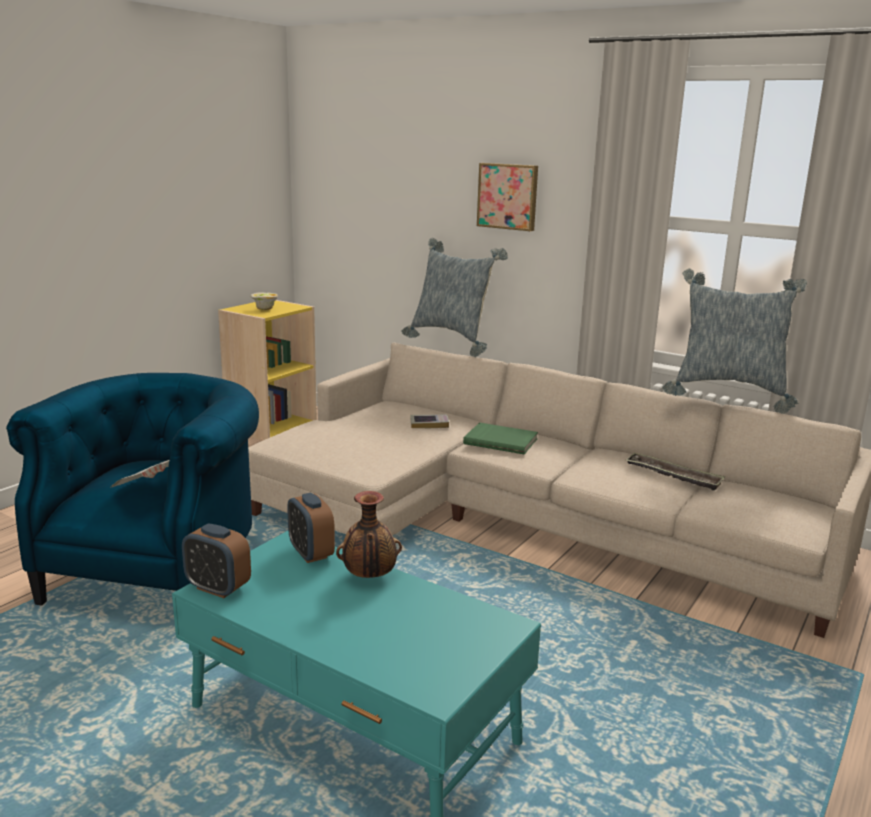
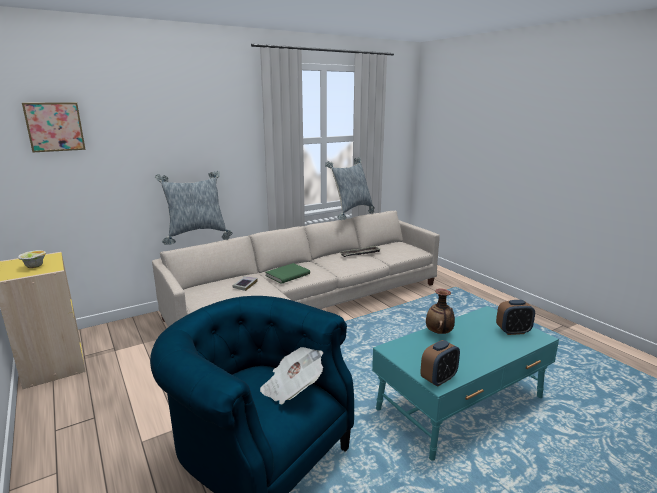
camera: 65 degrees left, 0 degrees up
(311, 553) = (407, 344): alarm clock -> alarm clock (513, 331)
(508, 196) = (203, 139): picture -> picture (54, 126)

